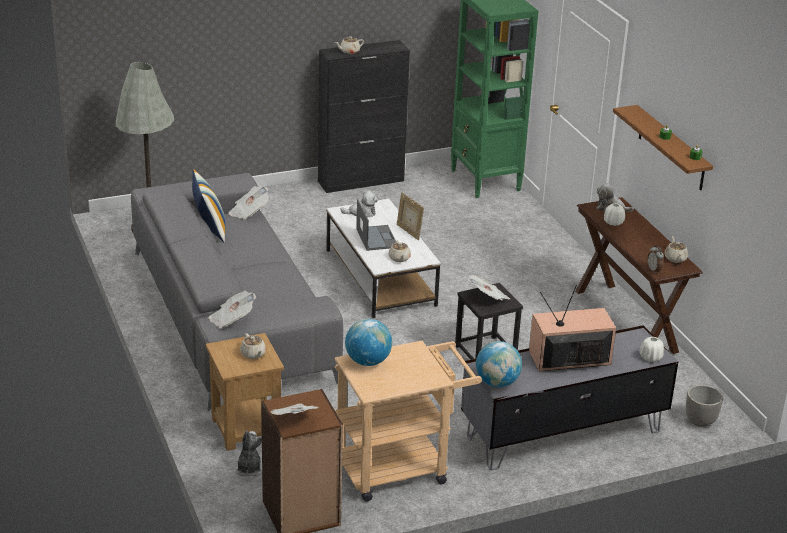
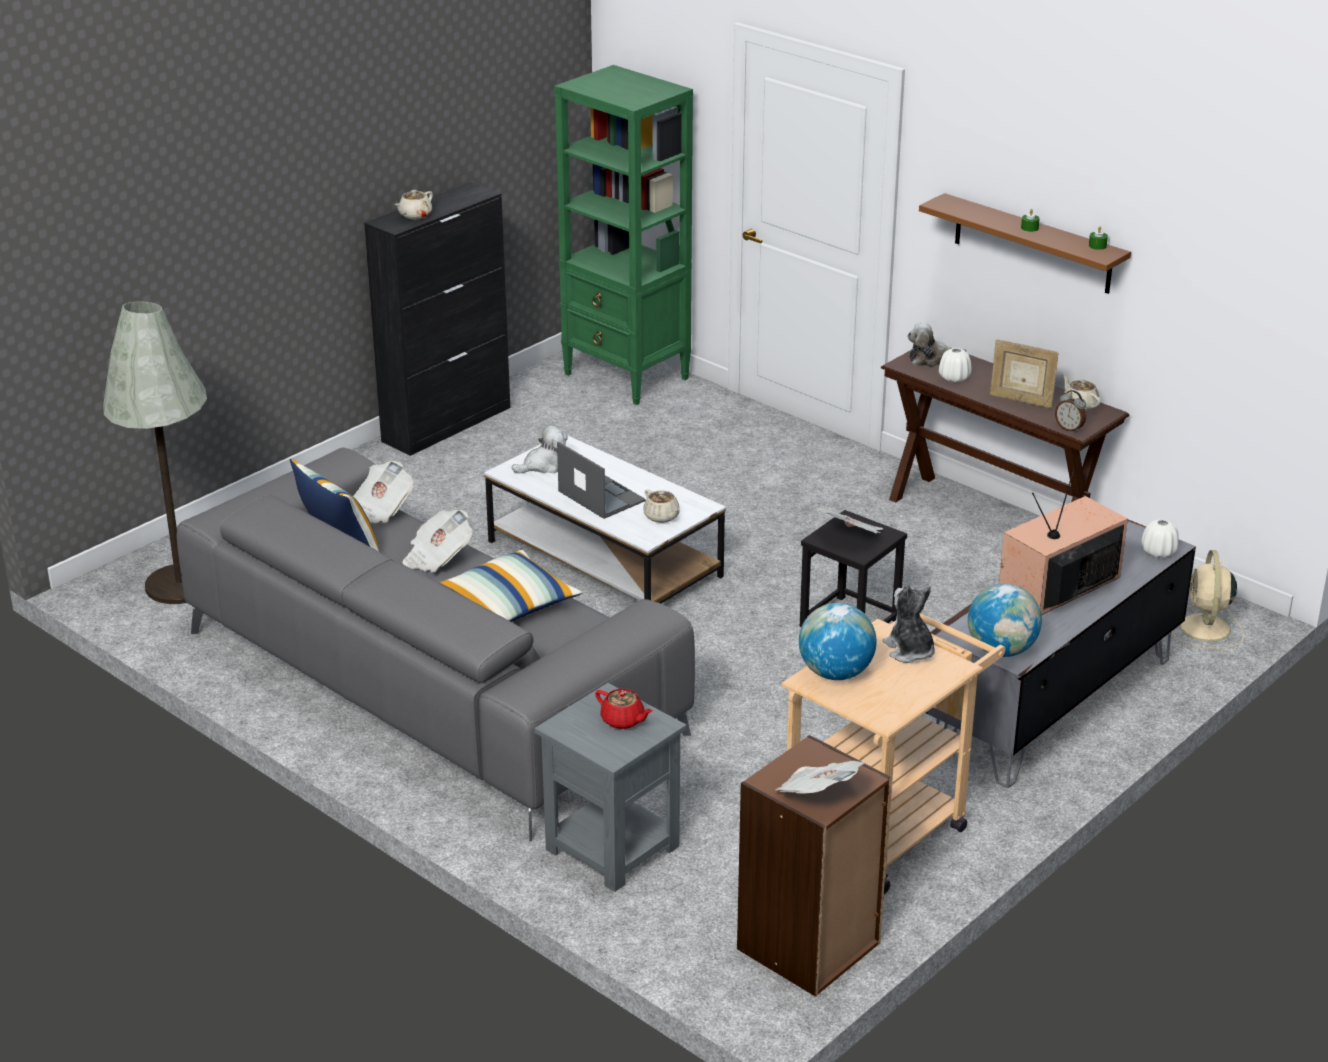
camera: 25 degrees left, 0 degrees up
(232, 319) = (542, 678): newspaper -> newspaper (437, 557)
(245, 428) = (611, 847): brown side table -> grey side table
(249, 469) = (673, 908): plush toy -> plush toy (909, 651)
(253, 354) = (623, 720): beige teapot -> red teapot
(268, 280) = (510, 605): none -> pillow
(409, 232) = (639, 474): picture frame -> picture frame (1021, 400)
(700, 421) = (1205, 629): planter -> beige fan

